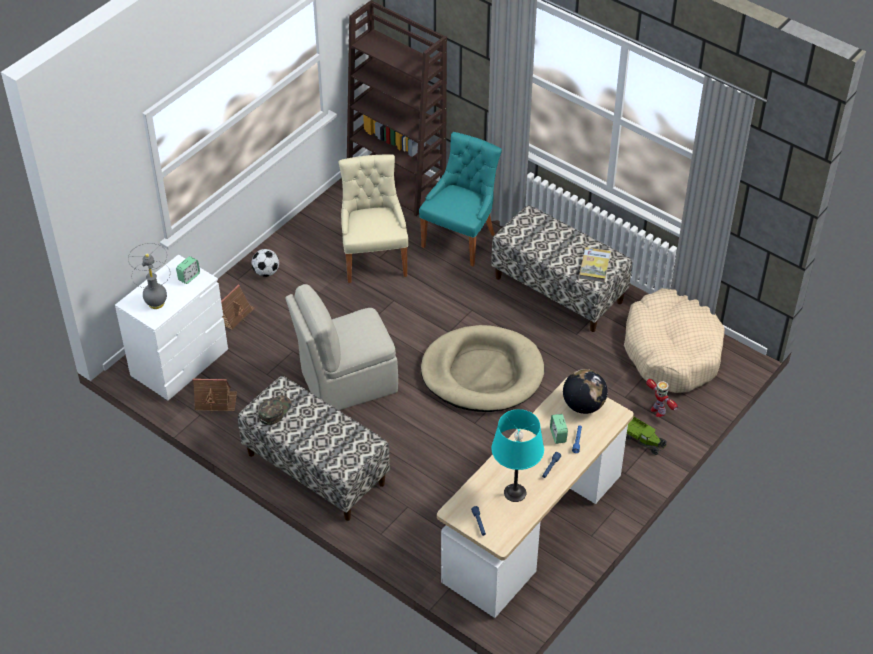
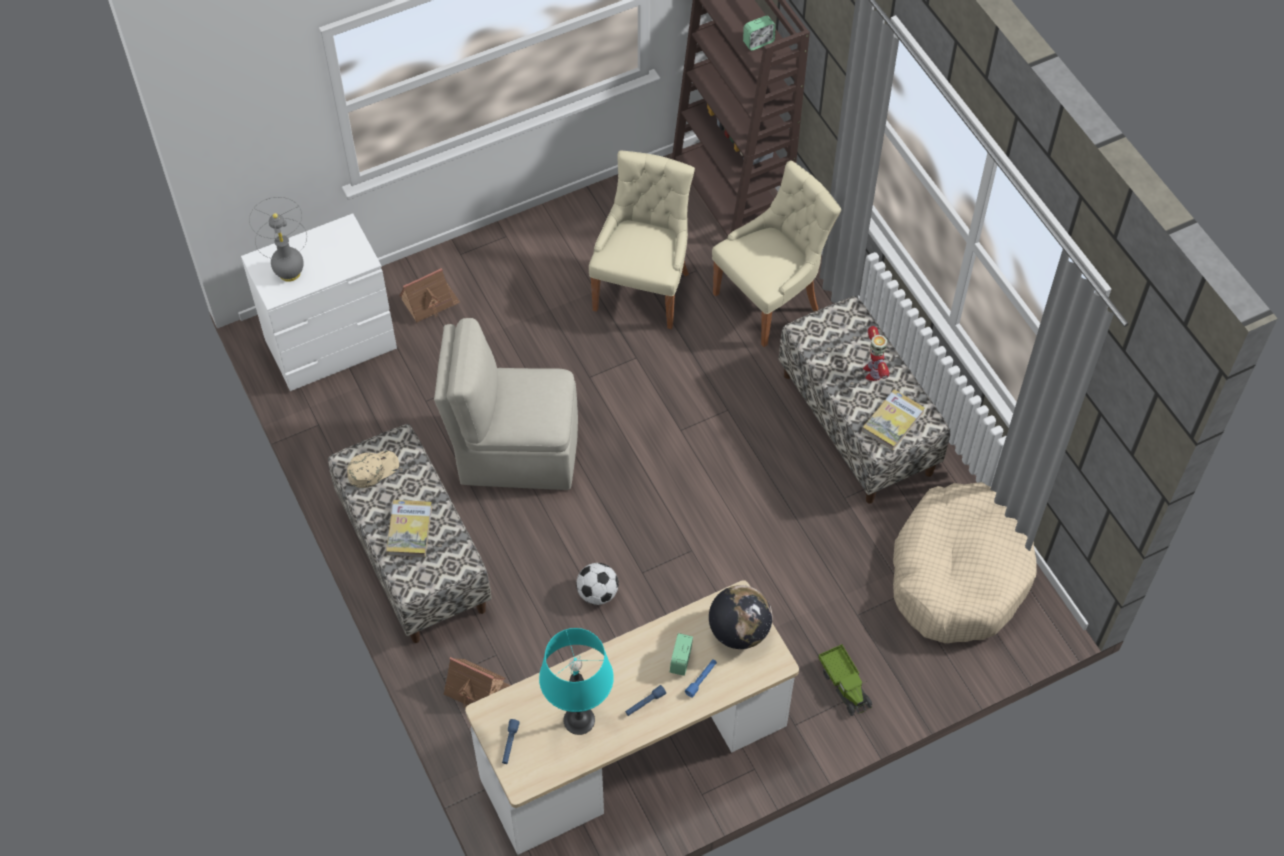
camera: 25 degrees right, 10 degrees up
(189, 277) = (348, 250): alarm clock -> alarm clock (758, 42)
(215, 401) = (346, 413): toy house -> toy house (478, 690)
(266, 272) = (500, 257): football -> football (597, 593)
(274, 410) = (373, 469): green cap -> beige cap
(322, 437) = (409, 530): none -> book
(460, 239) = (770, 300): turquoise chair -> beige chair
(482, 373) = (691, 505): beige dog bed -> none
(658, 410) = (890, 652): toy robot -> toy robot (873, 371)

